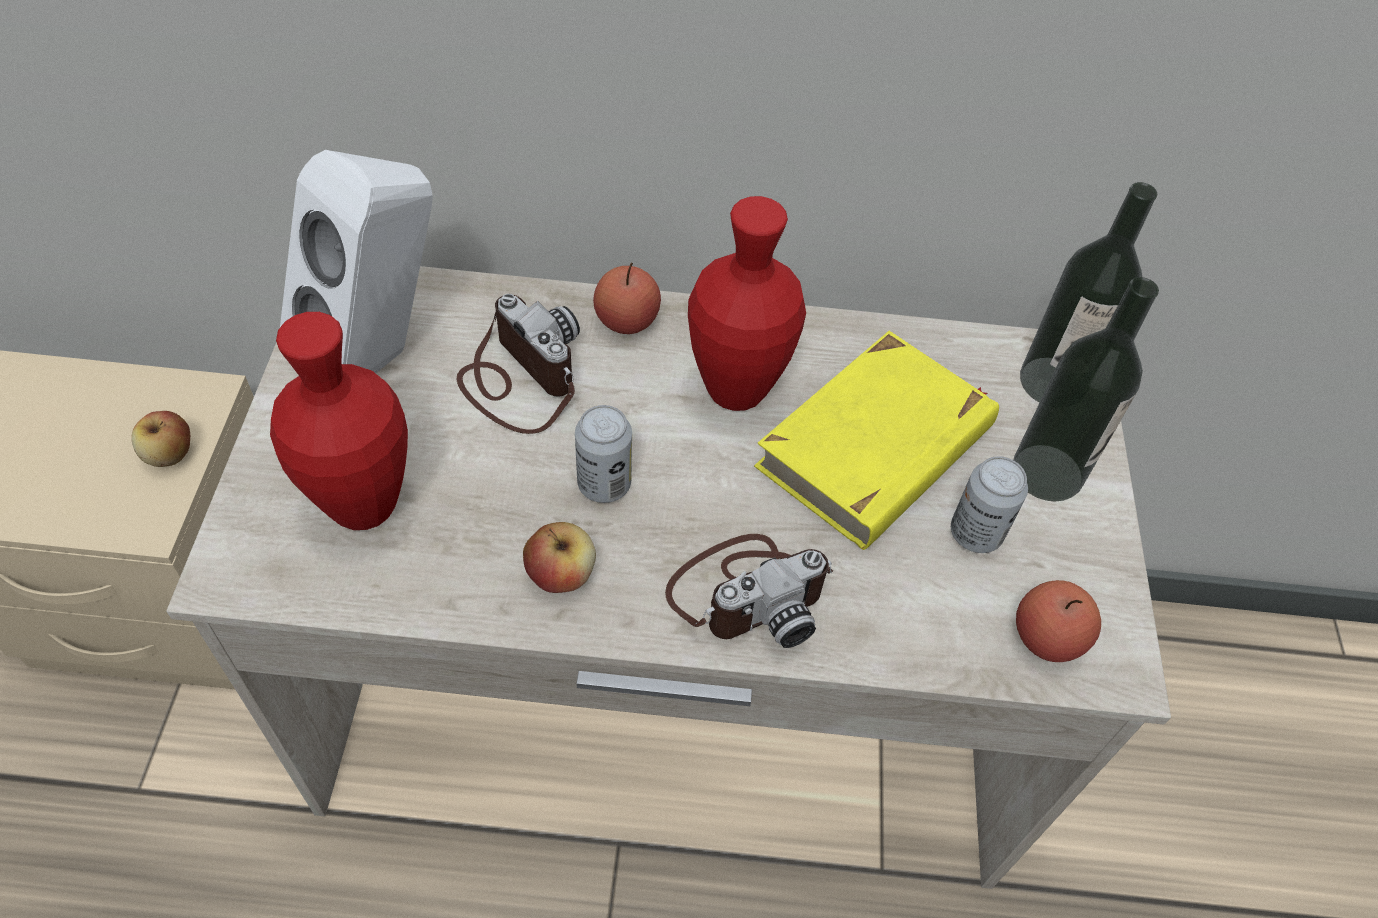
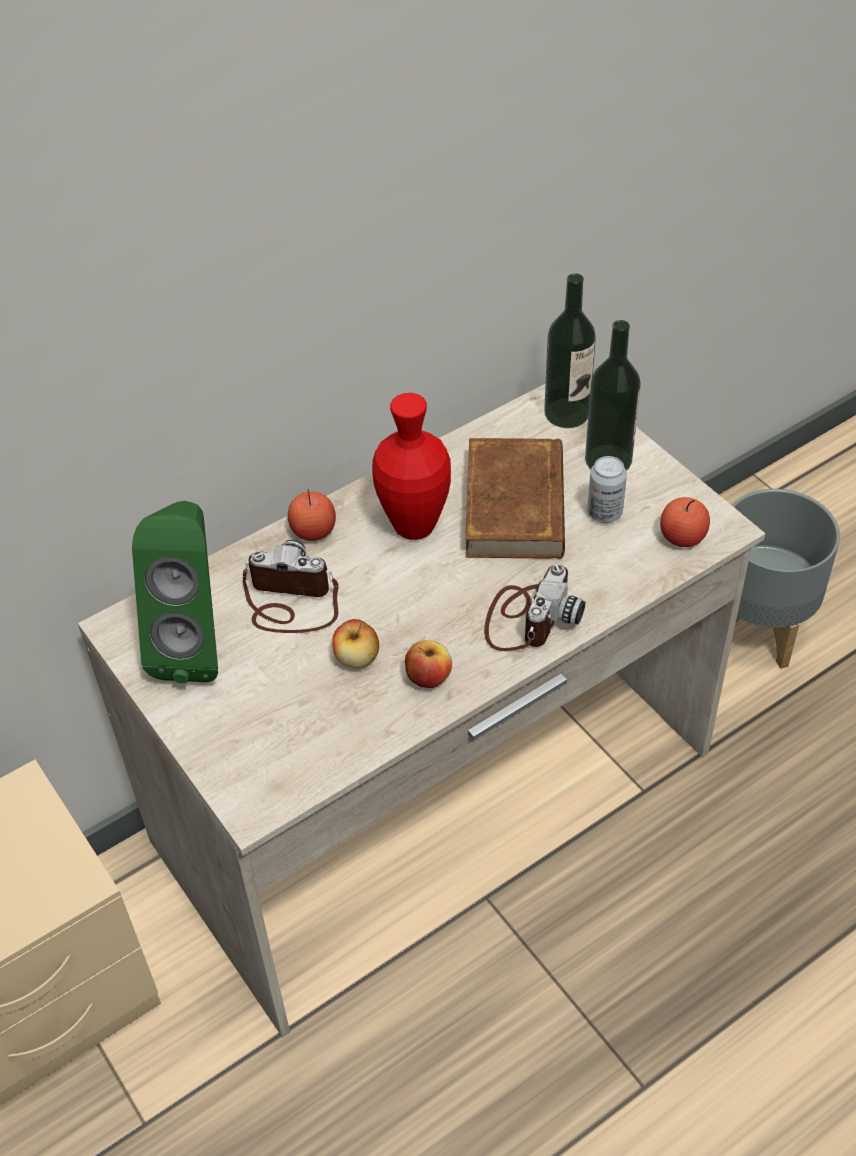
camera: 35 degrees left, 5 degrees down
(170, 454) = (44, 837): apple -> apple (357, 658)
(364, 506) = (284, 723): red vase -> none
(382, 356) = (196, 645): white speaker -> green speaker
(604, 484) = (399, 620): can -> none
(877, 448) = (516, 505): yellow book -> brown book
(1183, 797) = (760, 628): none -> grey planter

